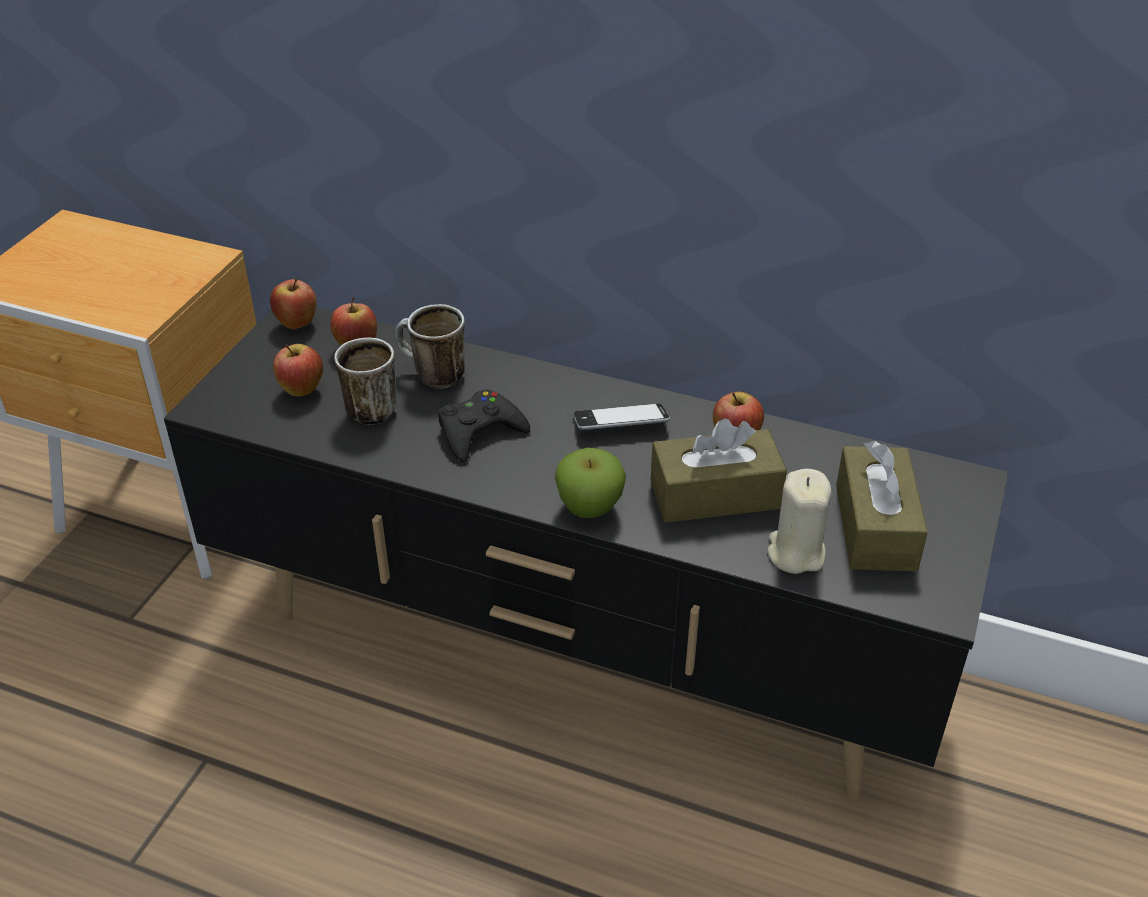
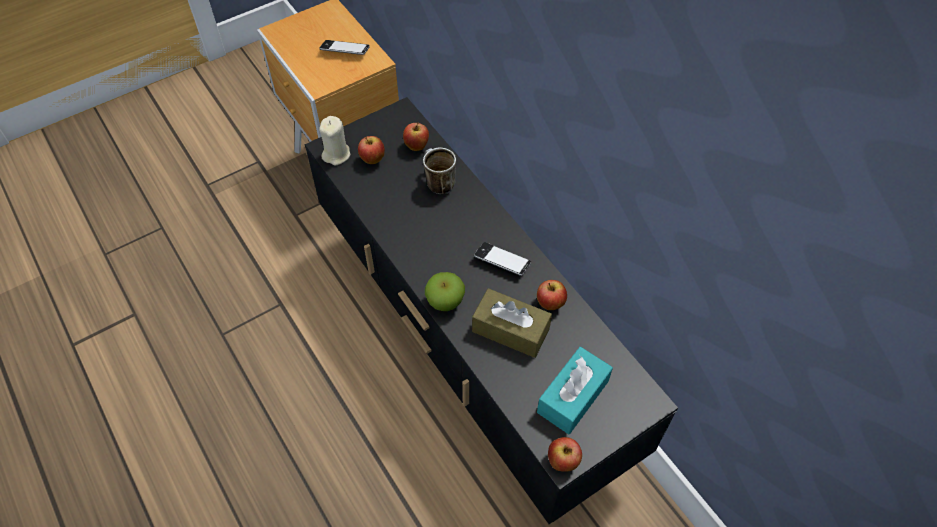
camera: 35 degrees right, 15 degrees up
(142, 263) = (345, 51): none -> phone
(297, 324) = (401, 117): apple -> apple (563, 462)
(371, 406) = (395, 186): mug -> none
(479, 432) = (432, 229): black game controller -> none
(795, 553) = (519, 386): beige candle -> beige candle (336, 154)
(875, 527) = (573, 396): brown tissue box -> turquoise tissue box

